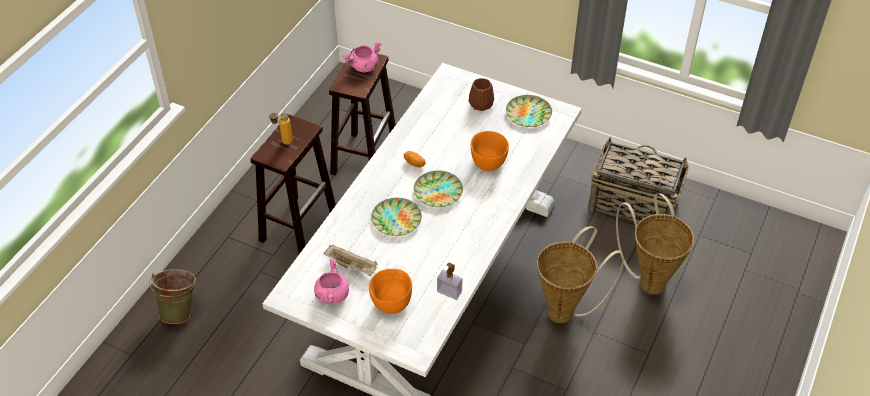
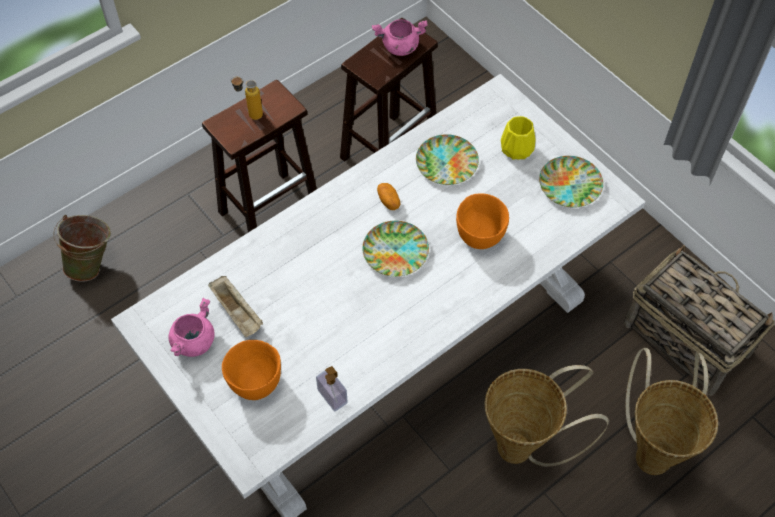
camera: 25 degrees right, 10 degrees up
(396, 220) = (323, 270): plate -> plate (446, 163)
(481, 104) = (517, 149): brown vase -> yellow vase

